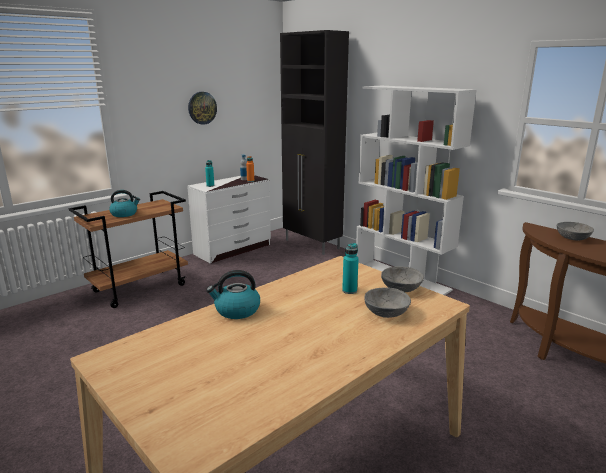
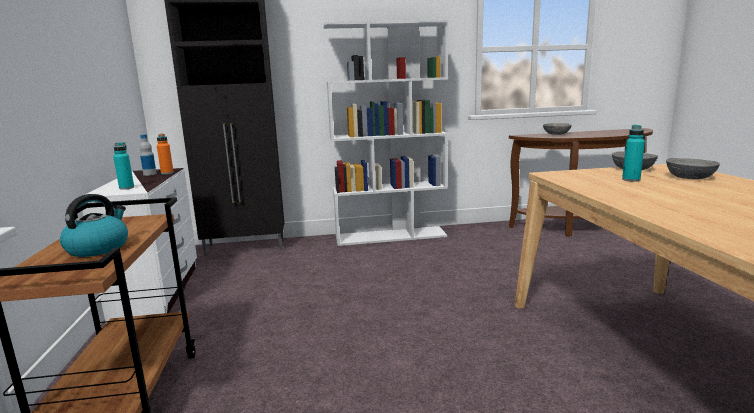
camera: 55 degrees left, 5 degrees down
(202, 108) = (69, 54): wall clock -> none
(236, 310) = (676, 214): kettle -> none

